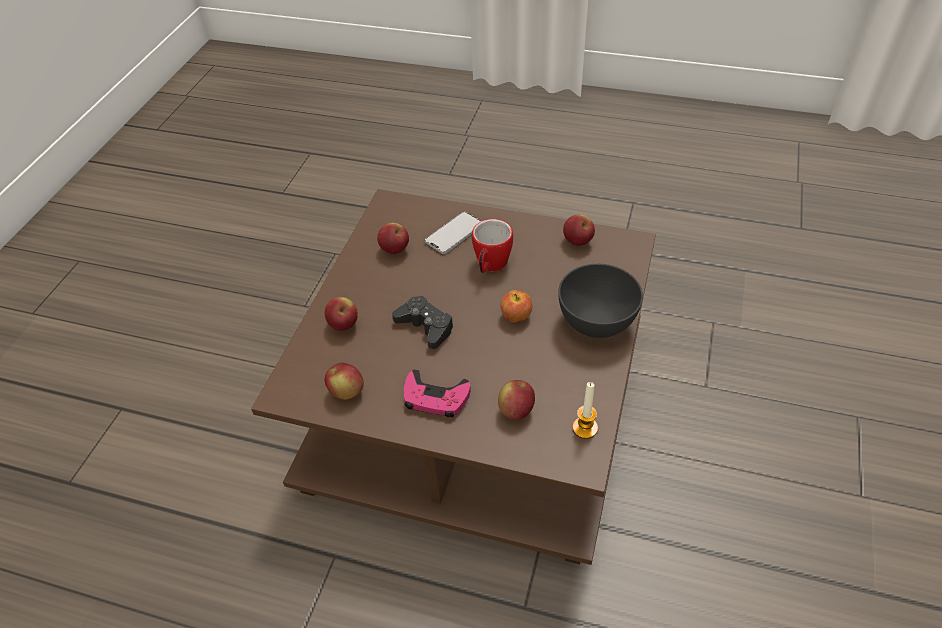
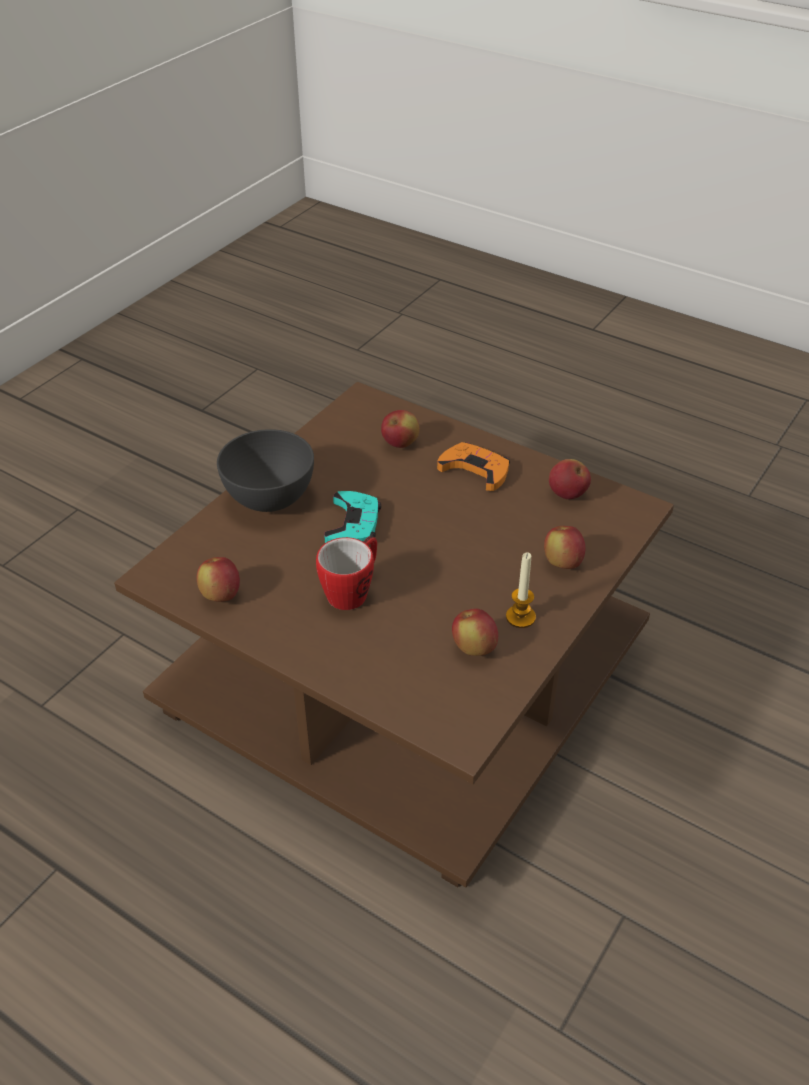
camera: 165 degrees left, 5 degrees down
(425, 326) = (463, 538): black game controller -> none
(435, 398) = (475, 470): pink game controller -> orange game controller
(454, 234) = (380, 651): phone -> none
(516, 316) = (353, 524): apple -> turquoise game controller
(585, 428) = (345, 419): candle -> candle (520, 617)

